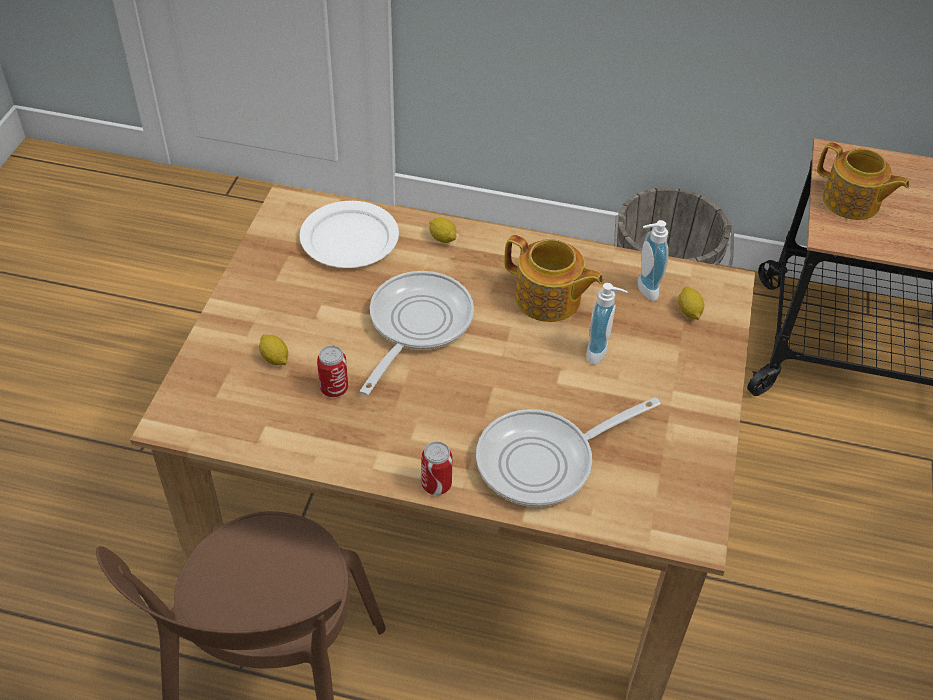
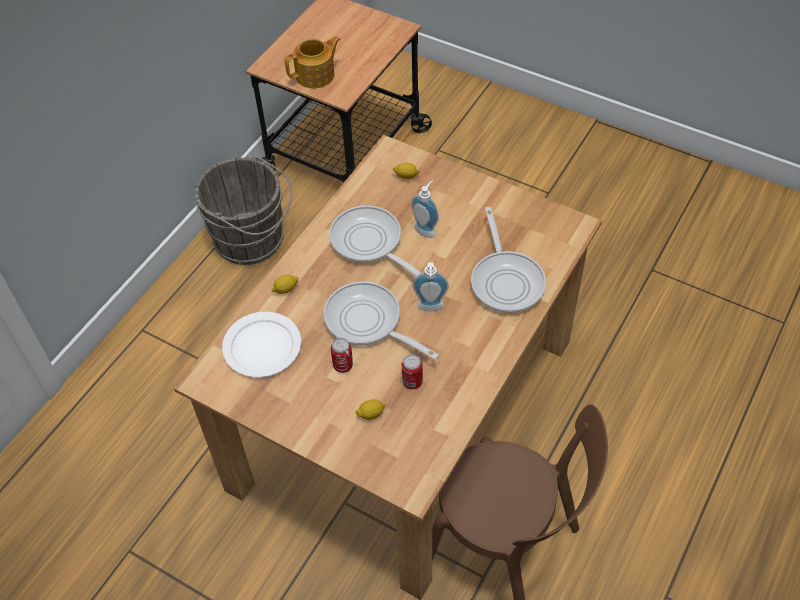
camera: 70 degrees left, 5 degrees up
(436, 485) = (510, 340): can -> can (343, 365)
(548, 299) = (370, 244): teapot -> frying pan
(643, 289) = (379, 192): soap dispenser -> soap dispenser (430, 308)

